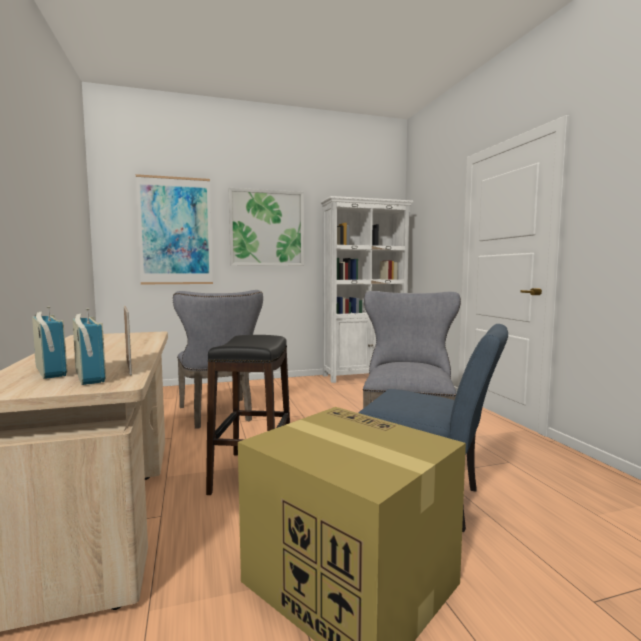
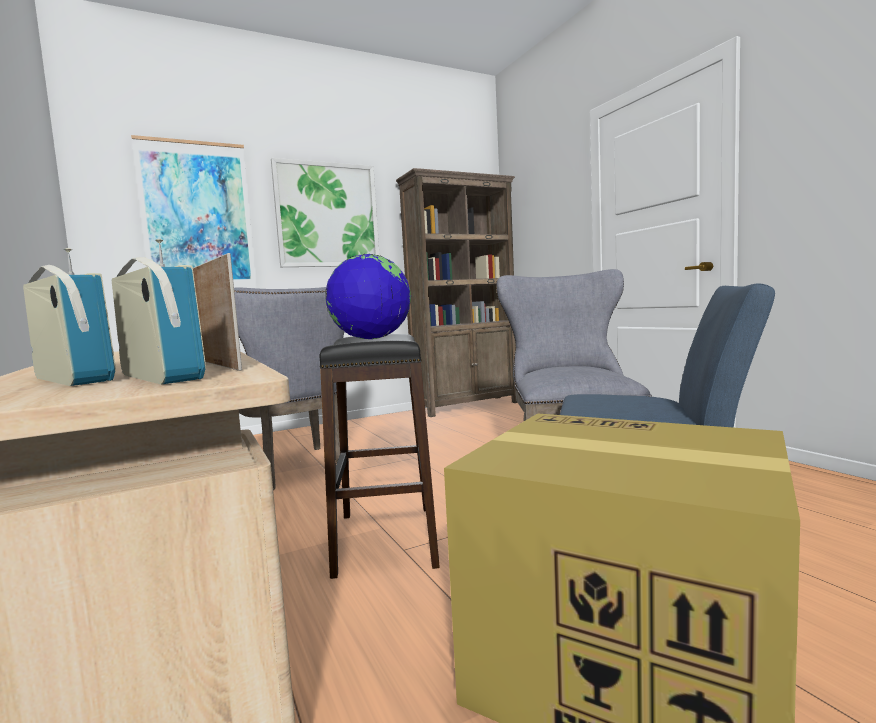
camera: 10 degrees left, 0 degrees up
(249, 341) = (371, 339): none -> globe
(364, 376) = (467, 406): white bookcase -> brown bookcase

